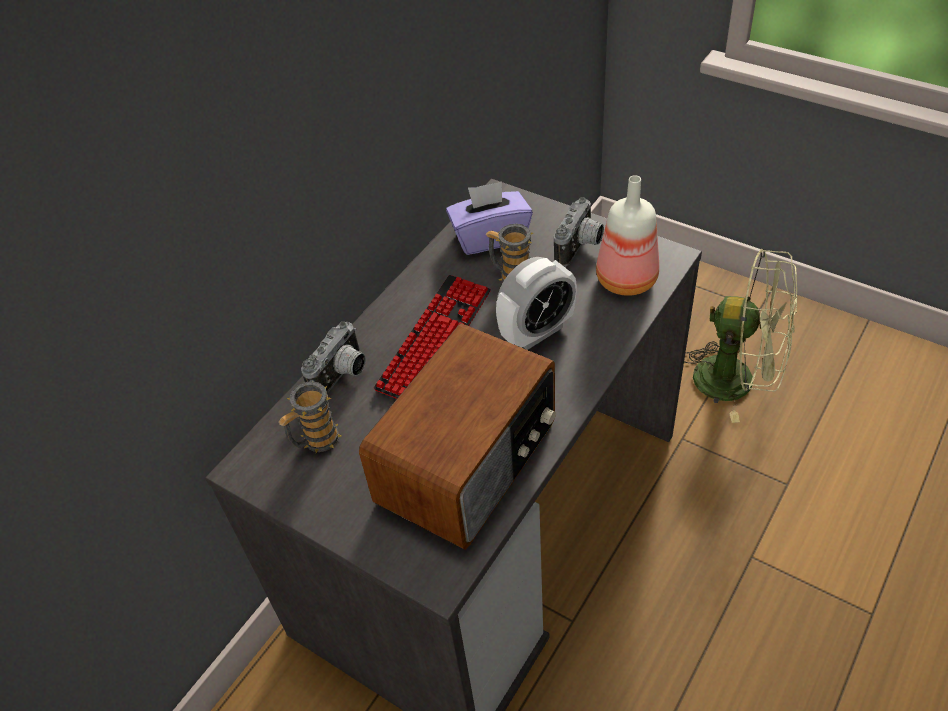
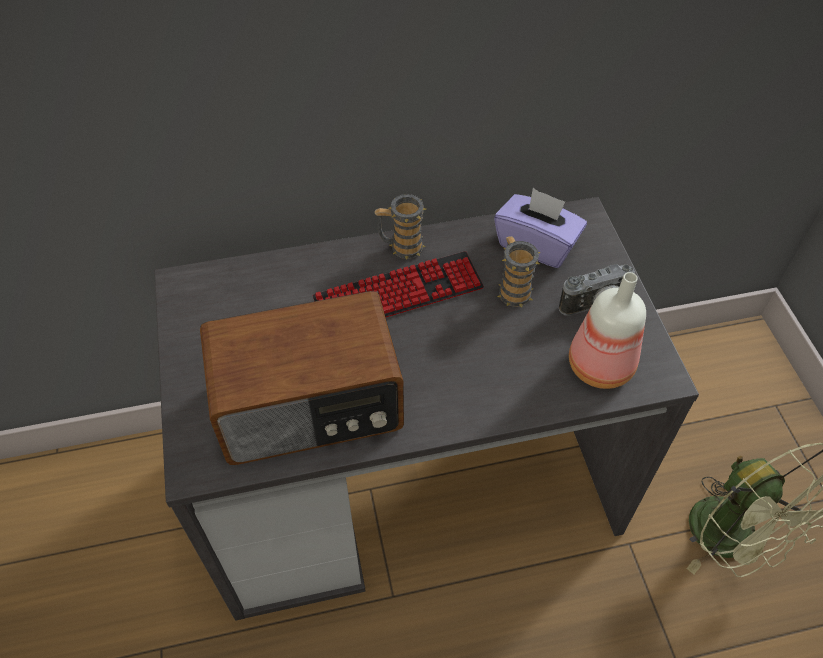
camera: 40 degrees right, 5 degrees up
(315, 441) = (239, 302): mug -> mug (401, 247)
(343, 375) = (309, 269): camera -> none
(537, 332) = (477, 349): alarm clock -> none

